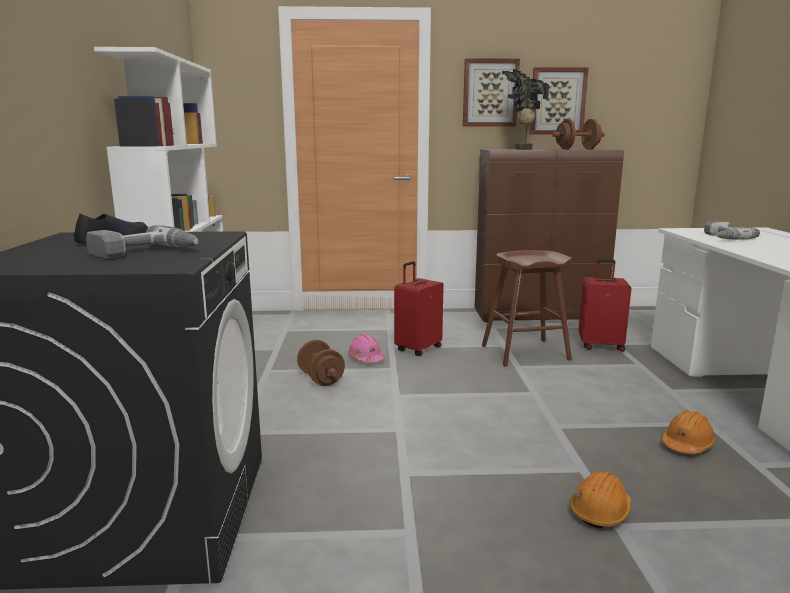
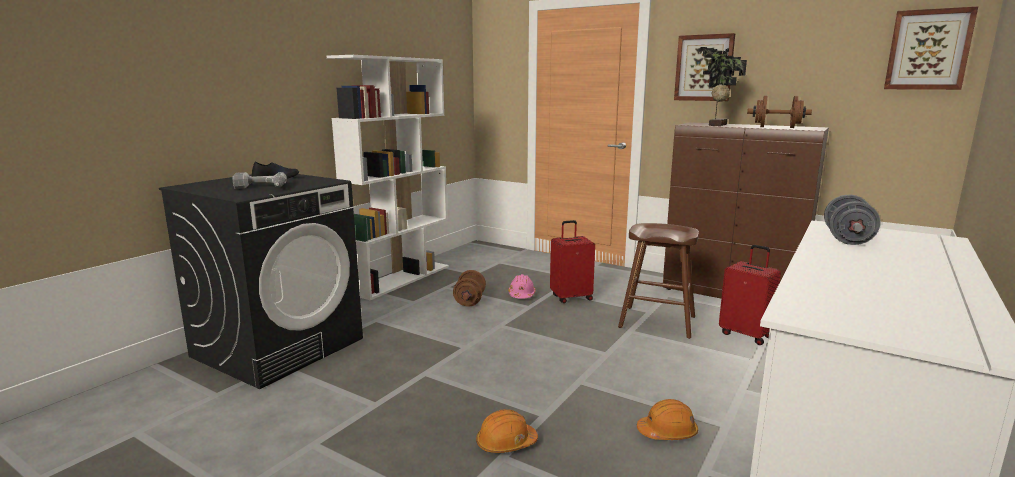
camera: 35 degrees right, 0 degrees up
(557, 101) = (777, 75): picture -> picture (928, 50)
(722, 237) = (847, 239): power drill -> grey dumbbell

